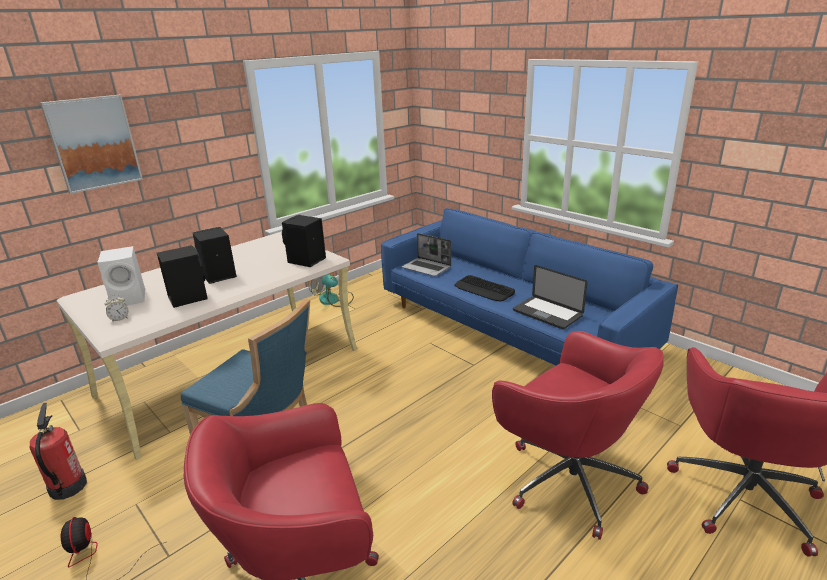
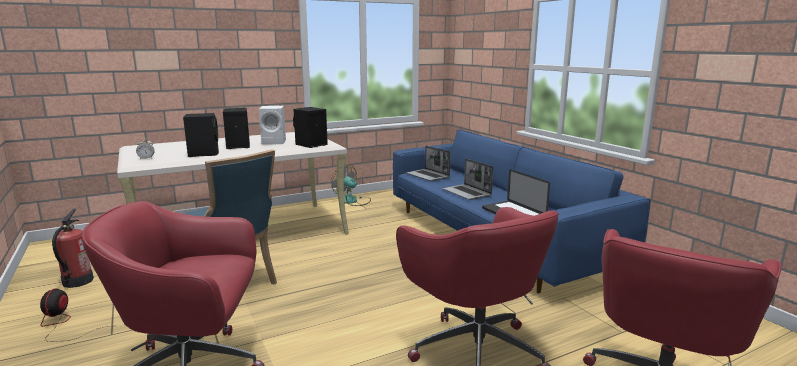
camera: 15 degrees right, 10 degrees down
(94, 143) = (171, 38): picture -> none
(130, 298) = (165, 150): white speaker -> white speaker (275, 142)
(484, 289) = (467, 193): keyboard -> laptop

